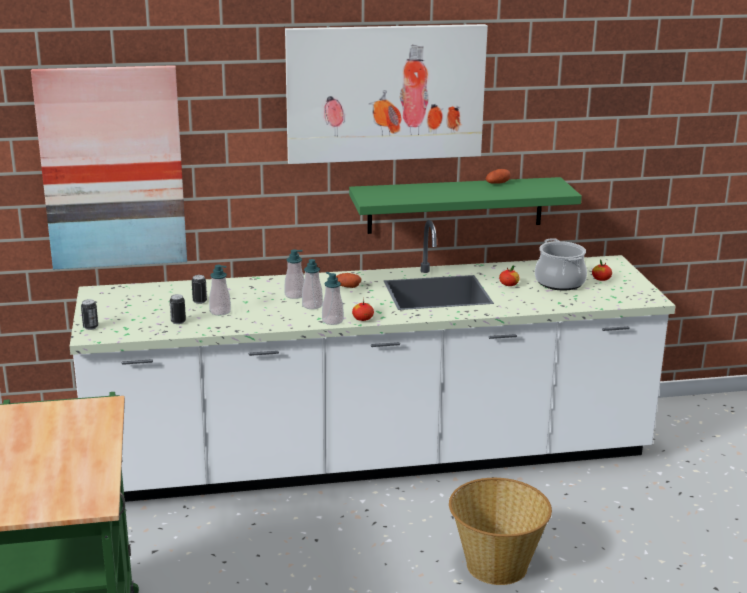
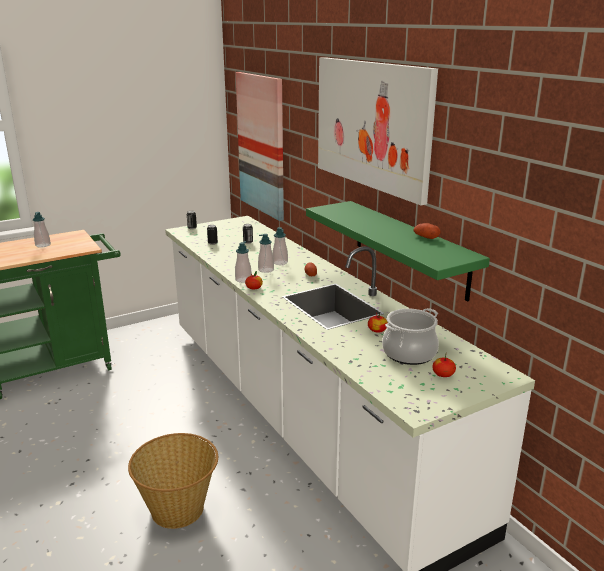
camera: 70 degrees right, 0 degrees up
(220, 312) = (235, 249): soap dispenser -> soap dispenser (43, 245)

